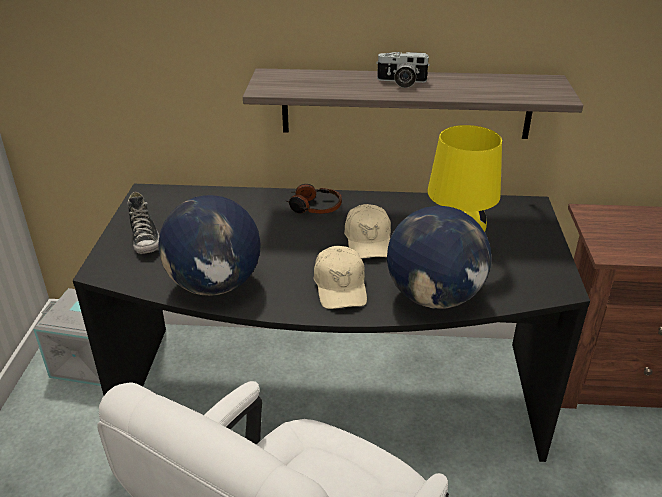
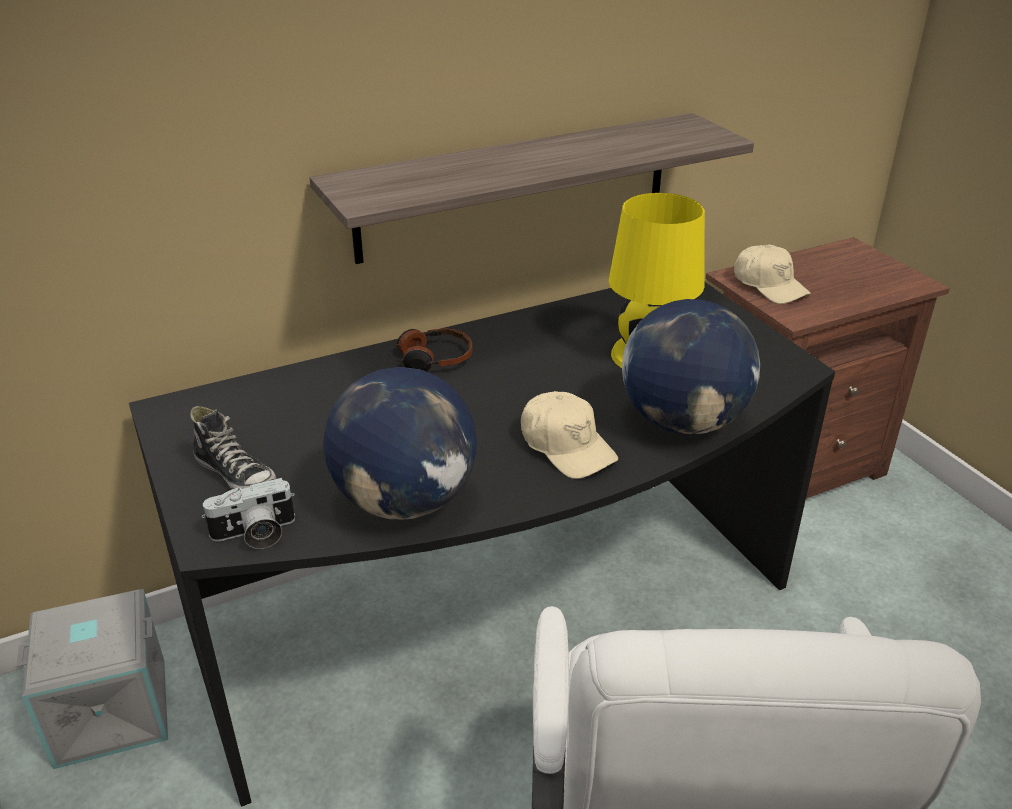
camera: 30 degrees left, 0 degrees up
(368, 241) = (543, 380): beige cap -> beige cap (769, 285)
(401, 82) = (528, 157): camera -> camera (255, 534)

